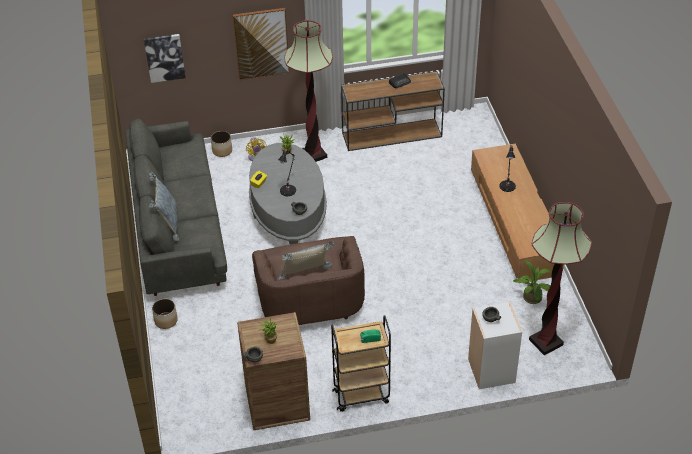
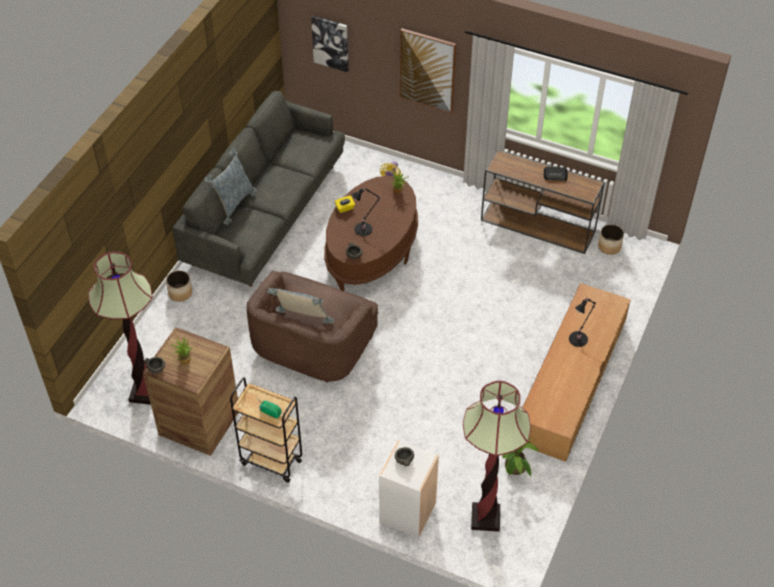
camera: 35 degrees right, 5 degrees up
(222, 151) = (369, 160): planter -> planter (609, 247)
(288, 212) = (372, 250): grey coffee table -> brown coffee table
(313, 155) = (445, 207): floor lamp -> floor lamp (145, 393)

